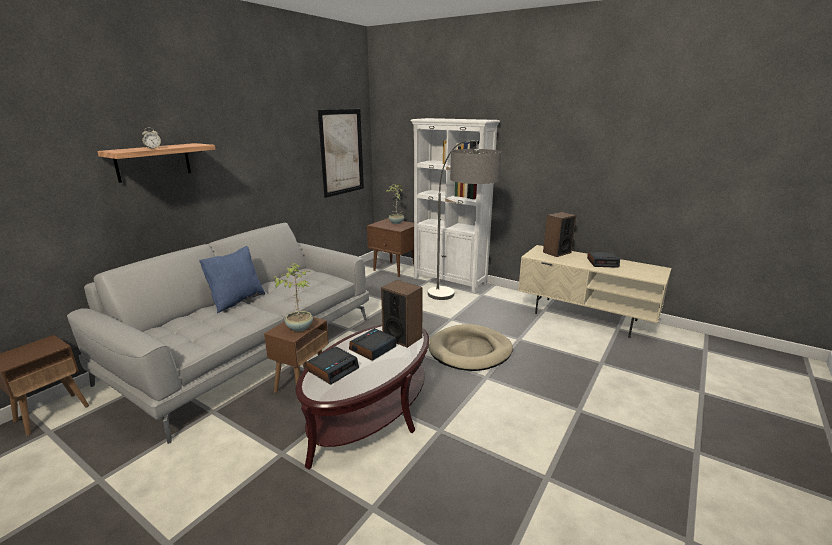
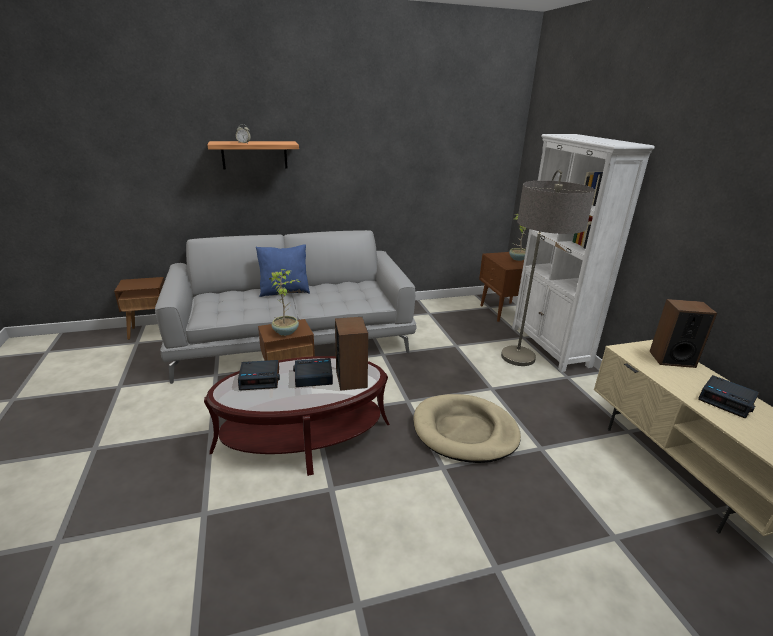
camera: 40 degrees right, 5 degrees up
(342, 152) = (472, 165): picture -> none

